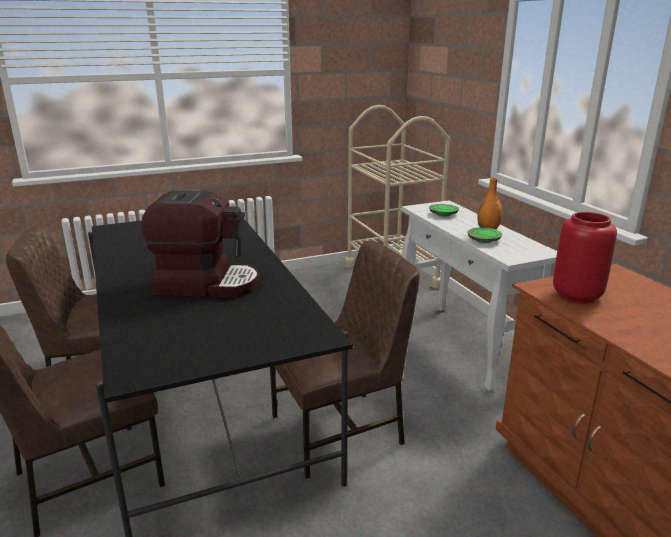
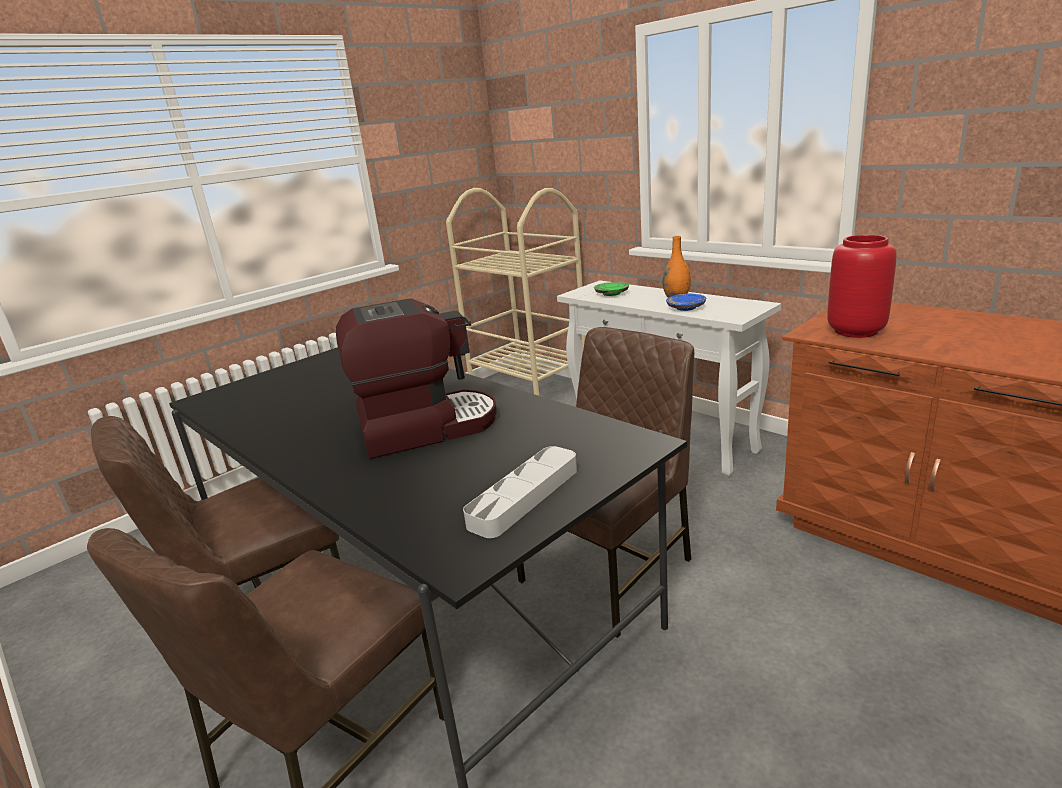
camera: 20 degrees left, 0 degrees up
(209, 348) = (524, 496): none -> grey tray
(484, 240) = (686, 308): green plate -> blue plate

